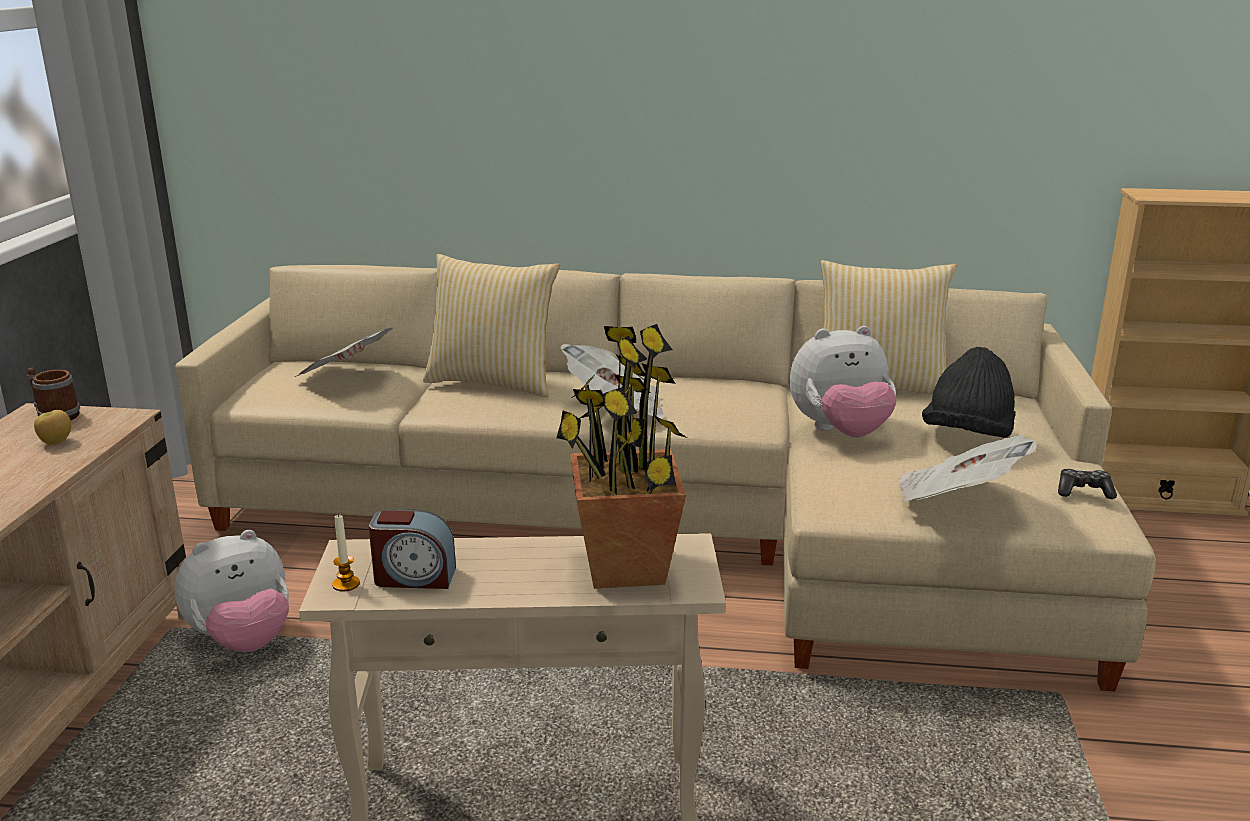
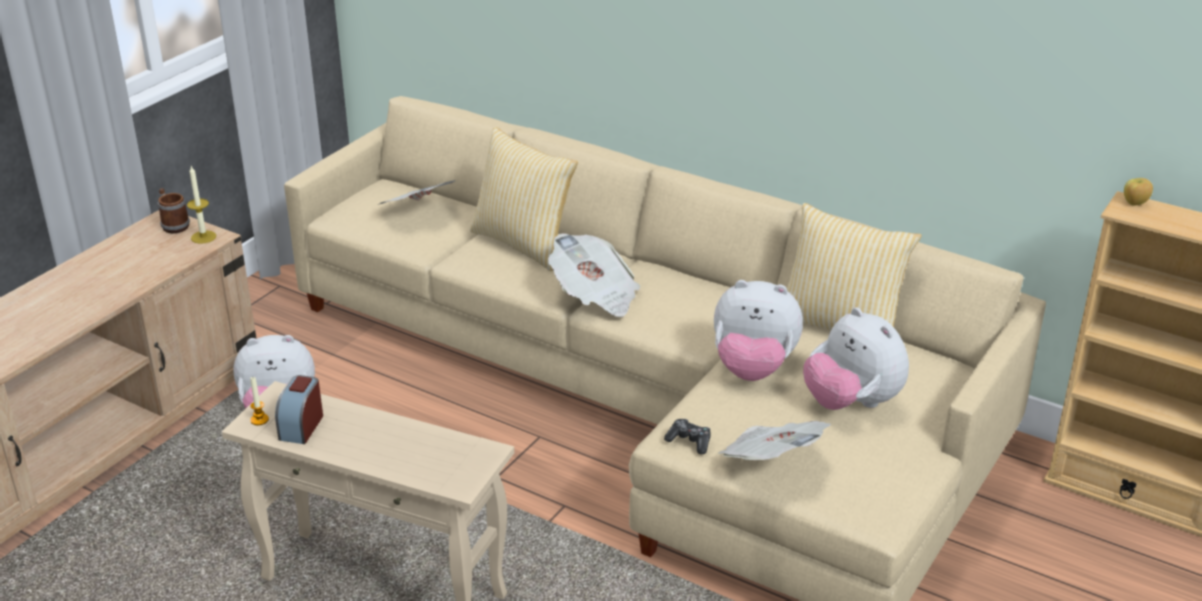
camera: 25 degrees right, 10 degrees up
(56, 442) = (161, 251): apple -> apple (1134, 203)
(109, 419) = (203, 237): none -> candle
(414, 577) = (301, 426): alarm clock -> alarm clock turned 75 degrees clockwise
(626, 568) = (432, 458): potted plant -> none
(967, 437) = (851, 403): black hat -> plush toy
(1083, 491) = (889, 484): game controller -> game controller (689, 441)

